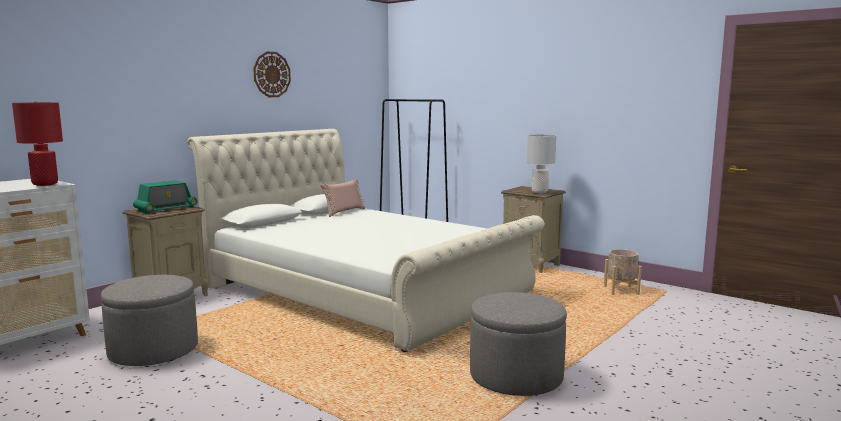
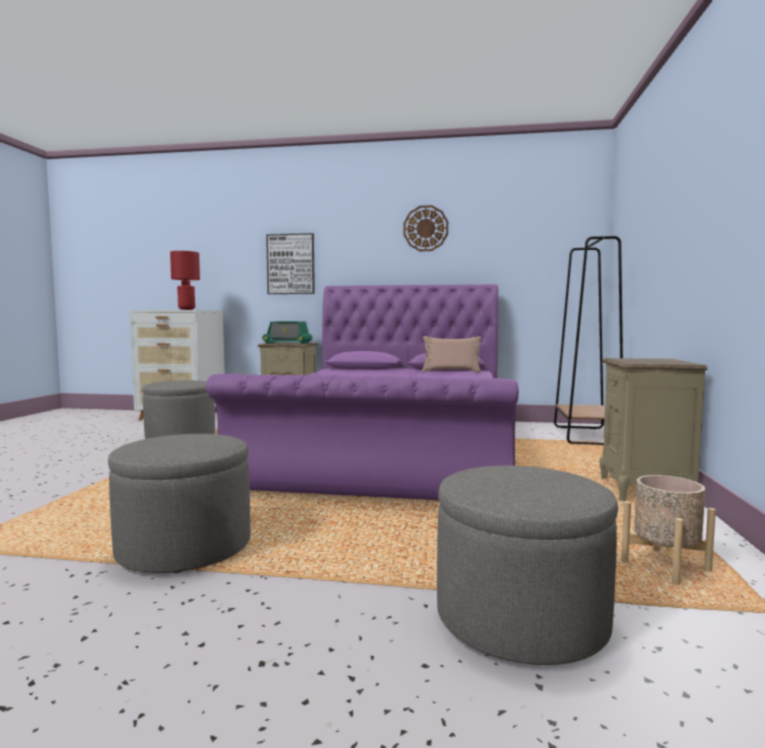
camera: 60 degrees right, 5 degrees down
(136, 111) = (291, 264): none -> picture
(363, 289) = (390, 450): beige bed -> purple bed
(539, 193) = (635, 362): grey table lamp -> none
(652, 324) = (521, 618): none -> grey ottoman

